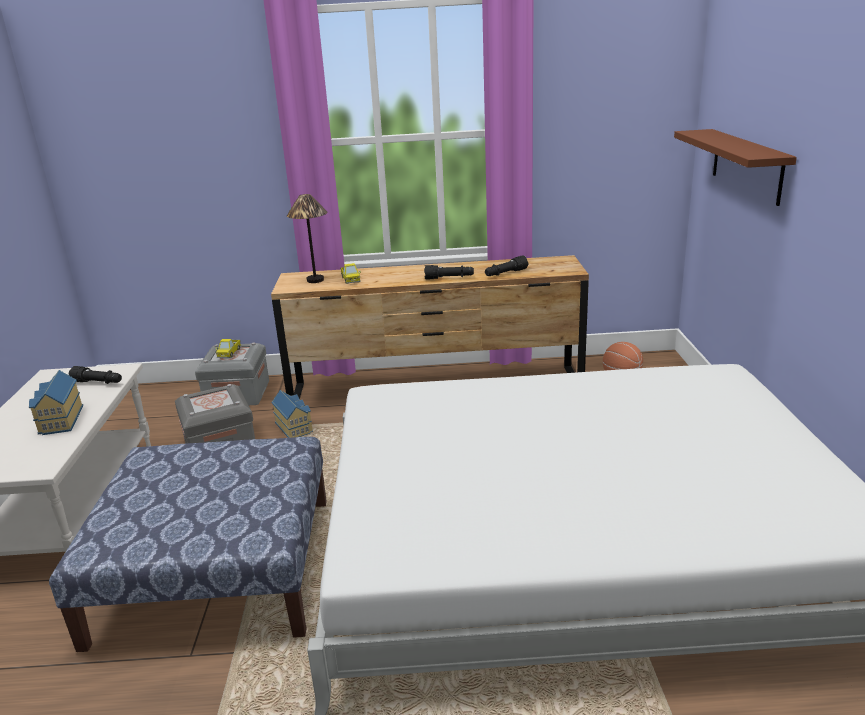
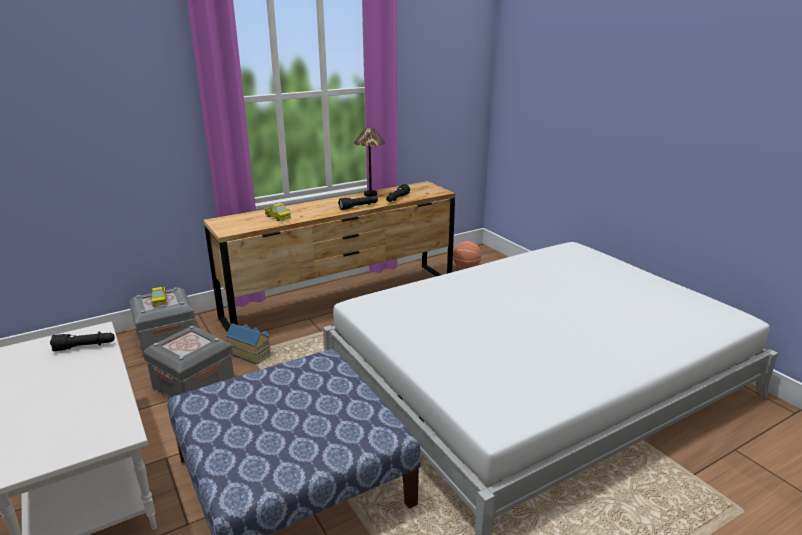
camera: 30 degrees left, 0 degrees up
(59, 420) = (85, 389): toy house -> none
(315, 280) = (245, 221): table lamp -> table lamp (370, 194)
(746, 165) = (553, 108): brown shelf -> none

